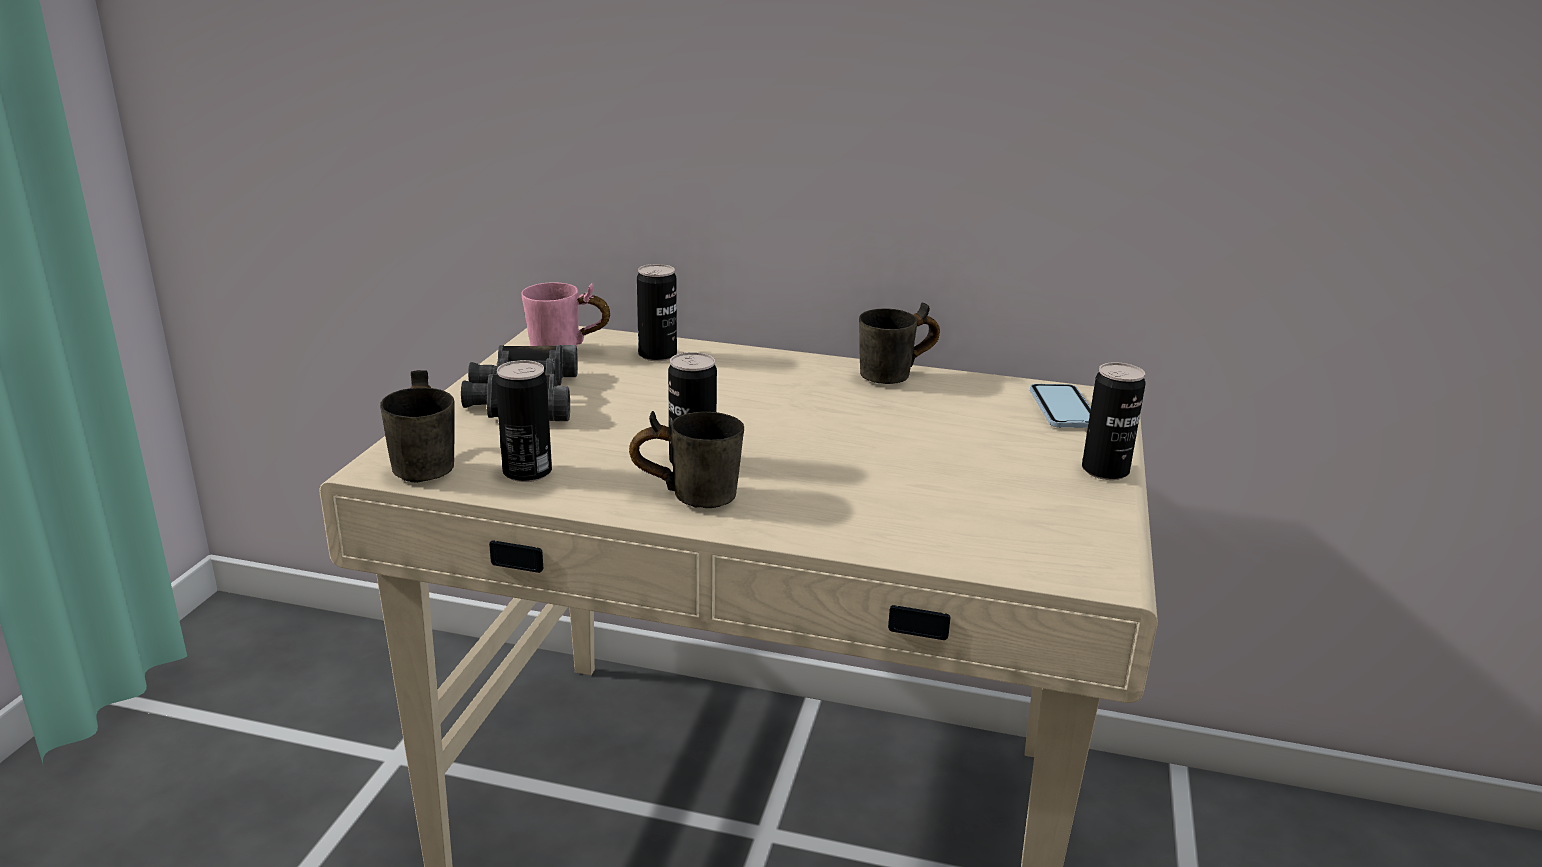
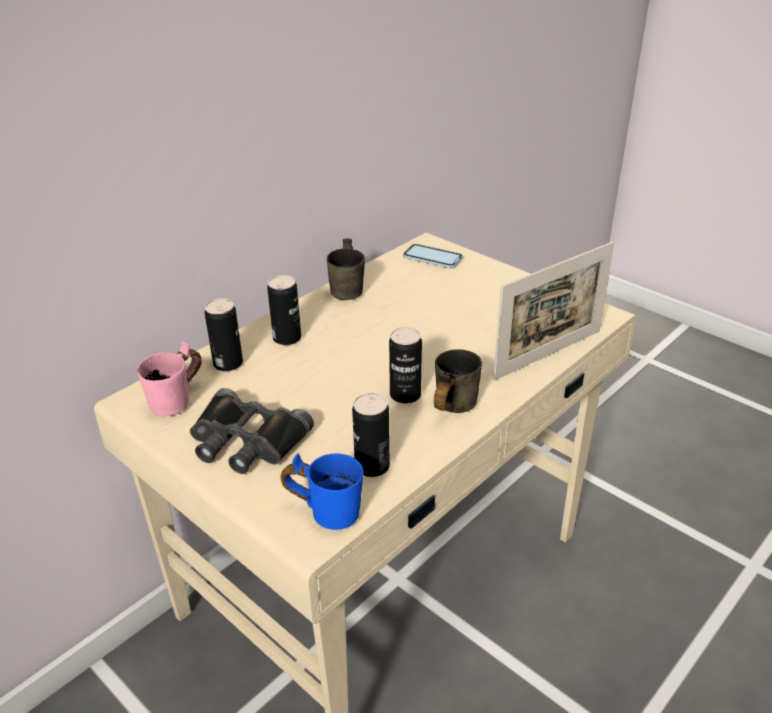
camera: 60 degrees left, 10 degrees up
(432, 465) = (328, 509): grey mug -> blue mug
(909, 545) = (548, 354): none -> picture frame
(1105, 471) = (507, 274): can -> can (287, 338)

